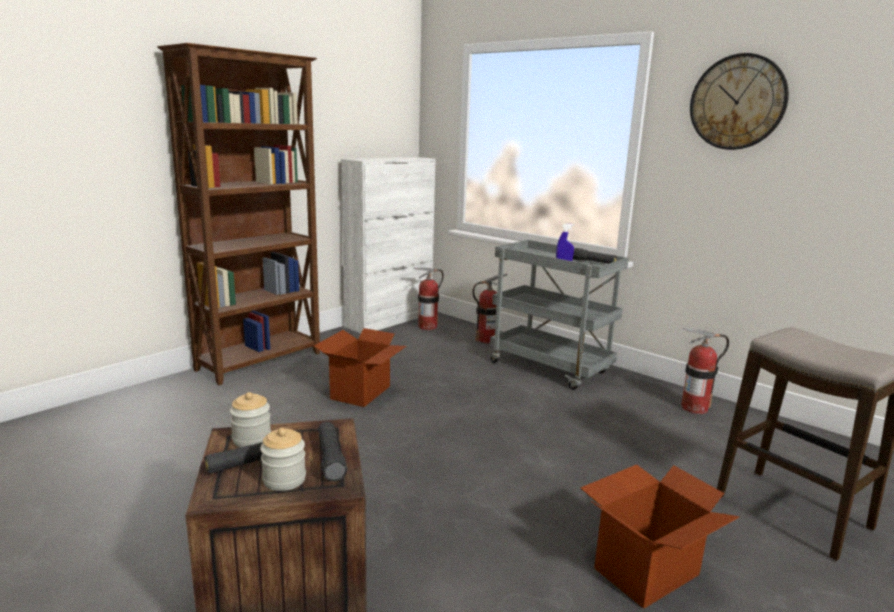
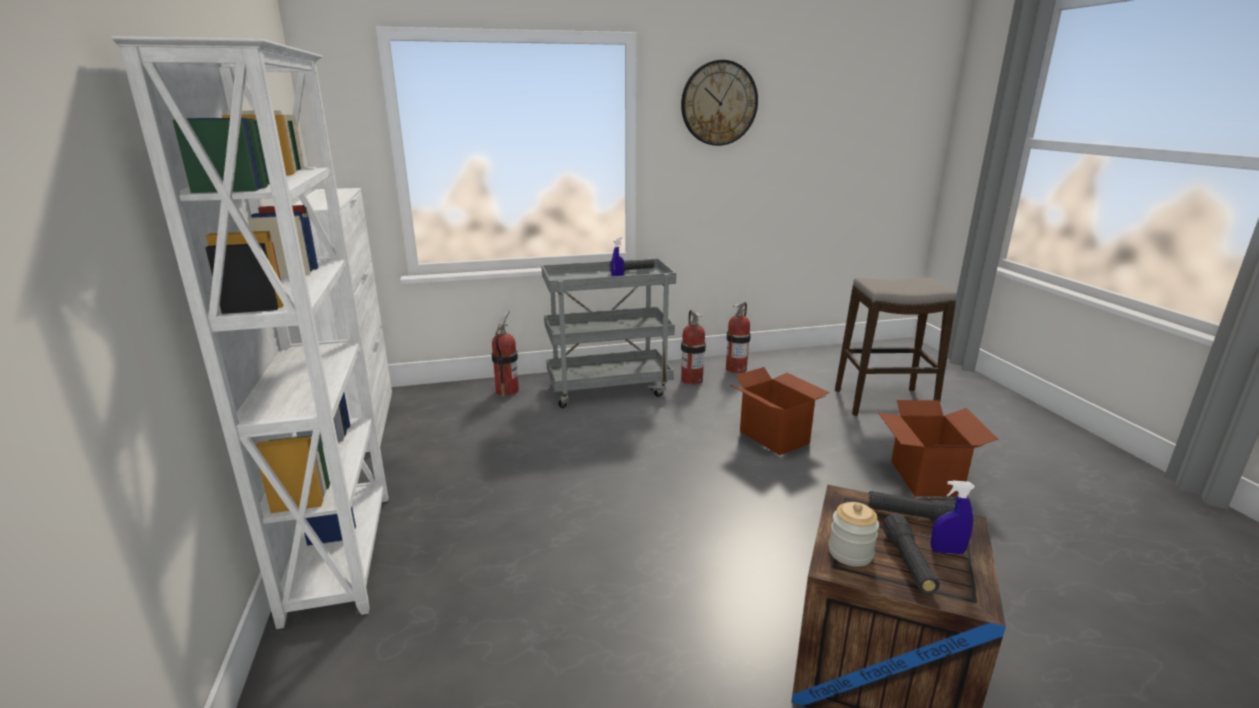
camera: 55 degrees left, 5 degrees up
(261, 362) = (342, 553): brown bookcase -> white bookcase
(284, 479) = (947, 551): jar -> blue spray bottle
(361, 393) = (536, 503): cardboard box -> cardboard box (774, 437)
(427, 327) = (424, 407): fire extinguisher -> fire extinguisher (692, 380)

